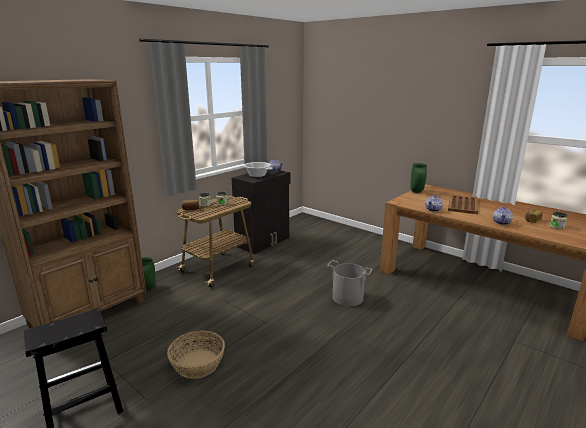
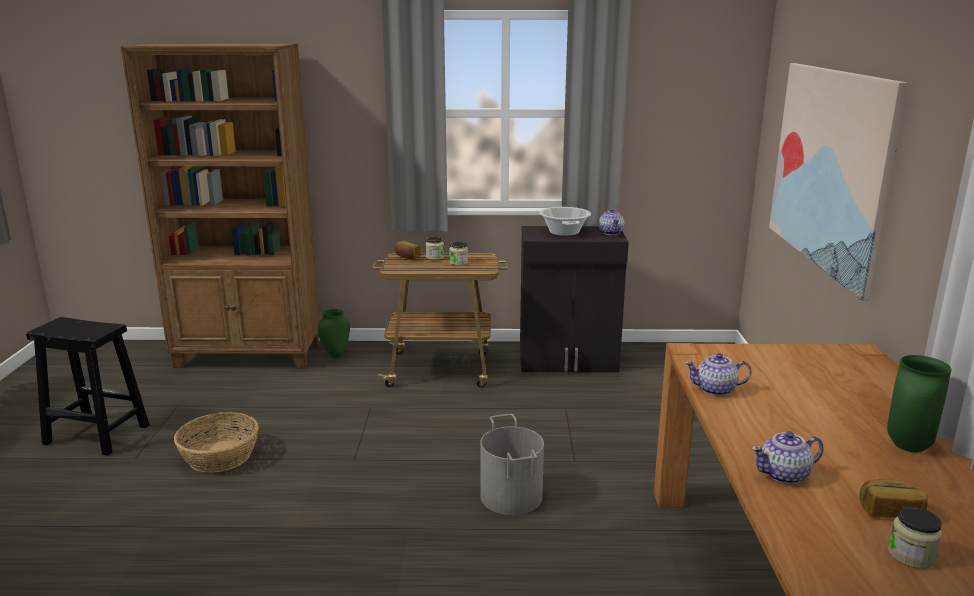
camera: 50 degrees right, 0 degrees up
(374, 123) = (830, 168): none -> picture
(416, 192) = (797, 350): green vase -> green vase (906, 446)
(462, 205) = (816, 411): brown tray -> none

